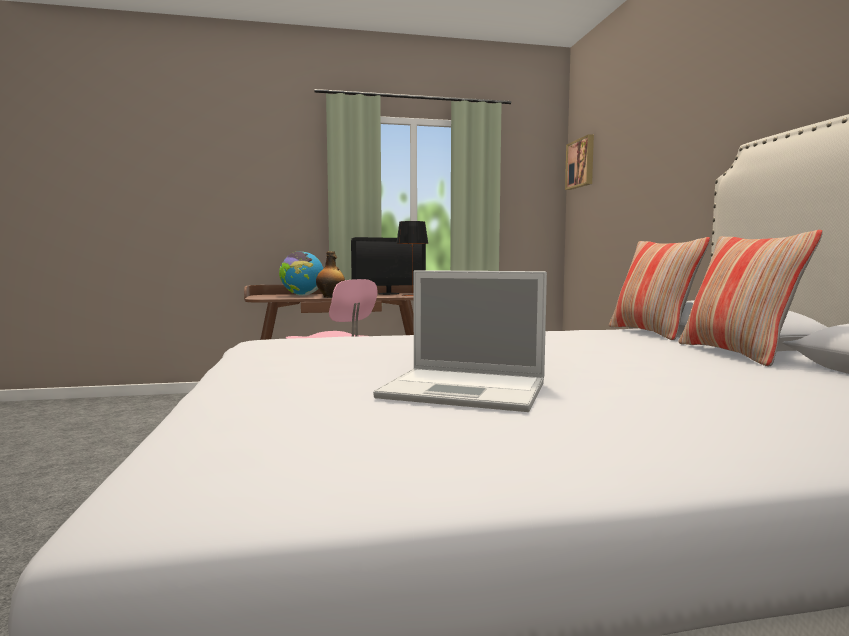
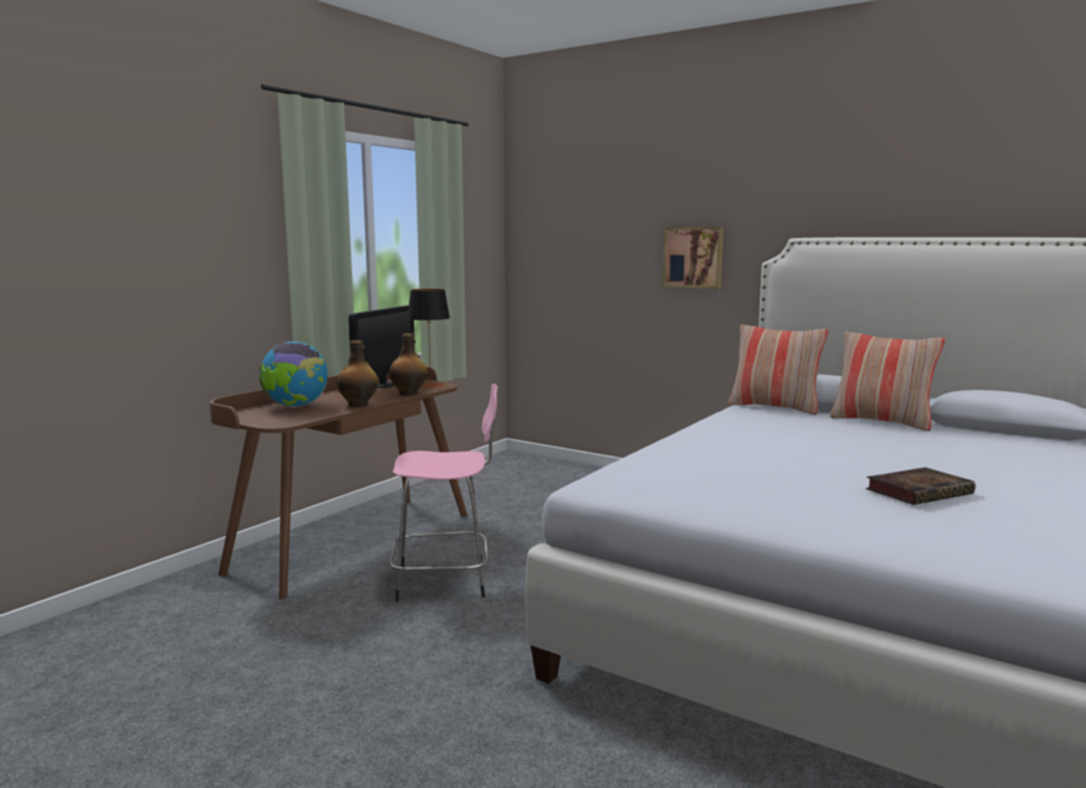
camera: 45 degrees left, 5 degrees up
(380, 296) = (409, 393): none -> bottle
(467, 390) = (920, 491): laptop -> book
(581, 163) = (536, 205): picture -> picture (693, 257)

